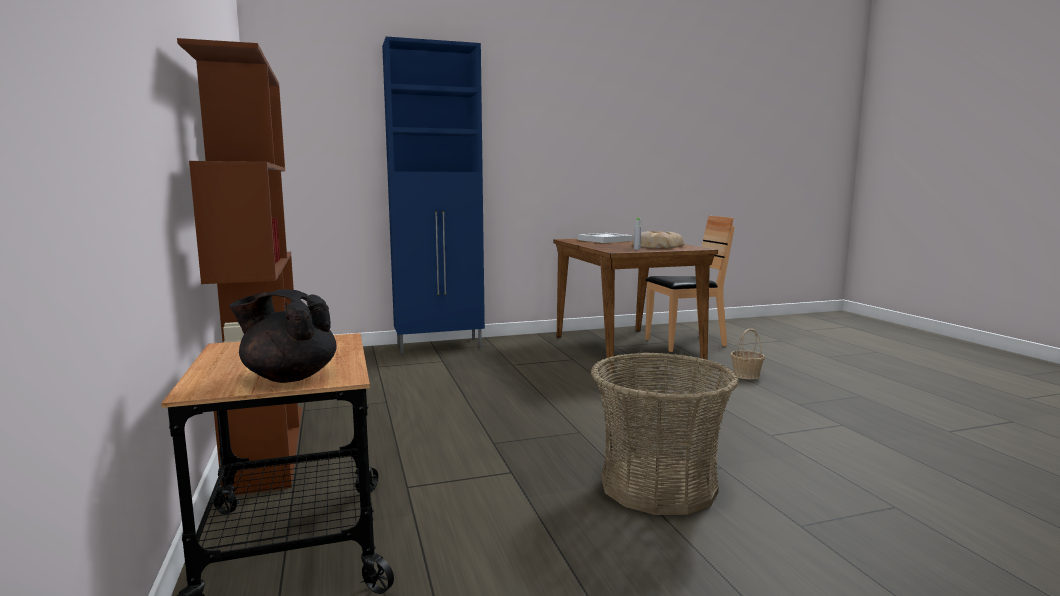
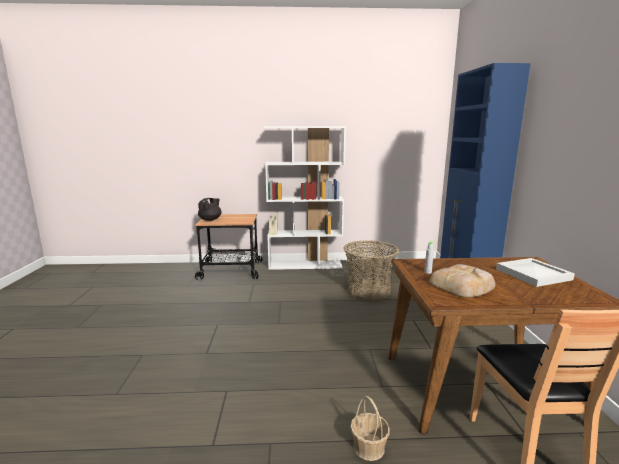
camera: 105 degrees right, 5 degrees up
(267, 446) = (305, 265): brown bookcase -> white bookcase
(658, 485) = (207, 330): basket -> basket (368, 291)

